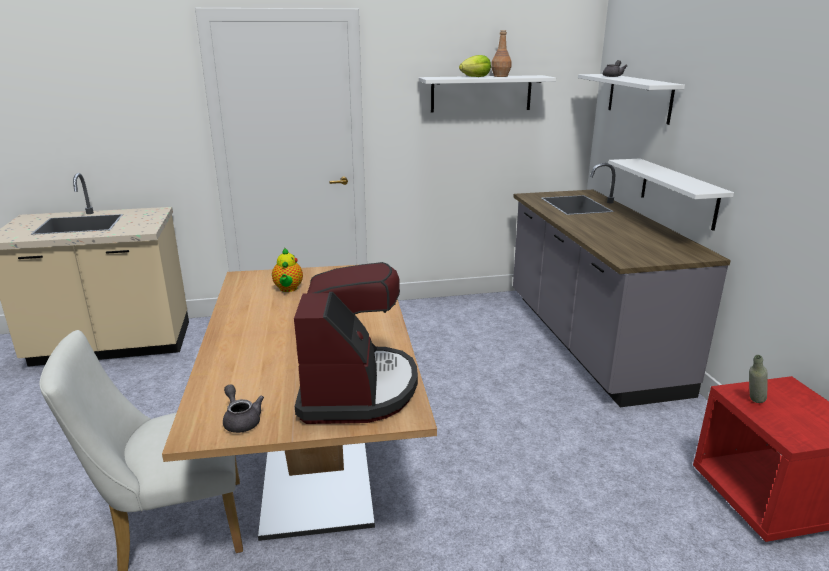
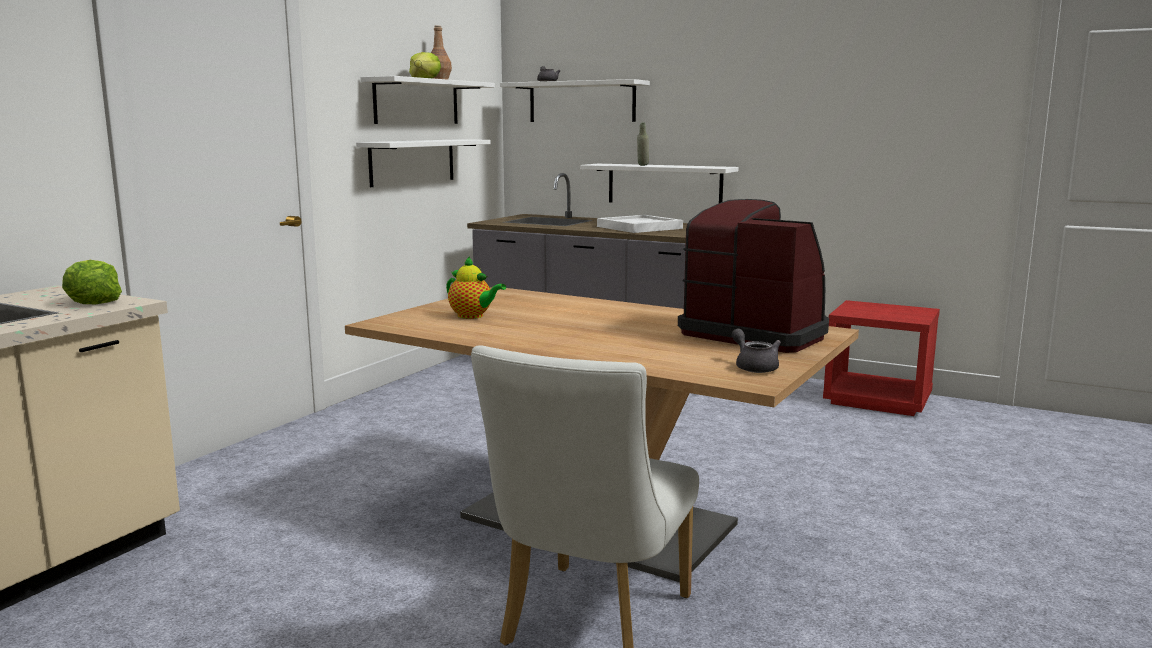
camera: 50 degrees left, 10 degrees down
(139, 225) = (93, 301): none -> lettuce
(241, 420) = (754, 367): grey teapot -> grey teapot turned 60 degrees clockwise
(471, 141) = (412, 162): none -> white shelf
(614, 232) = (639, 227): none -> white tray
(752, 402) = (863, 314): grey bottle -> grey bottle (642, 165)

